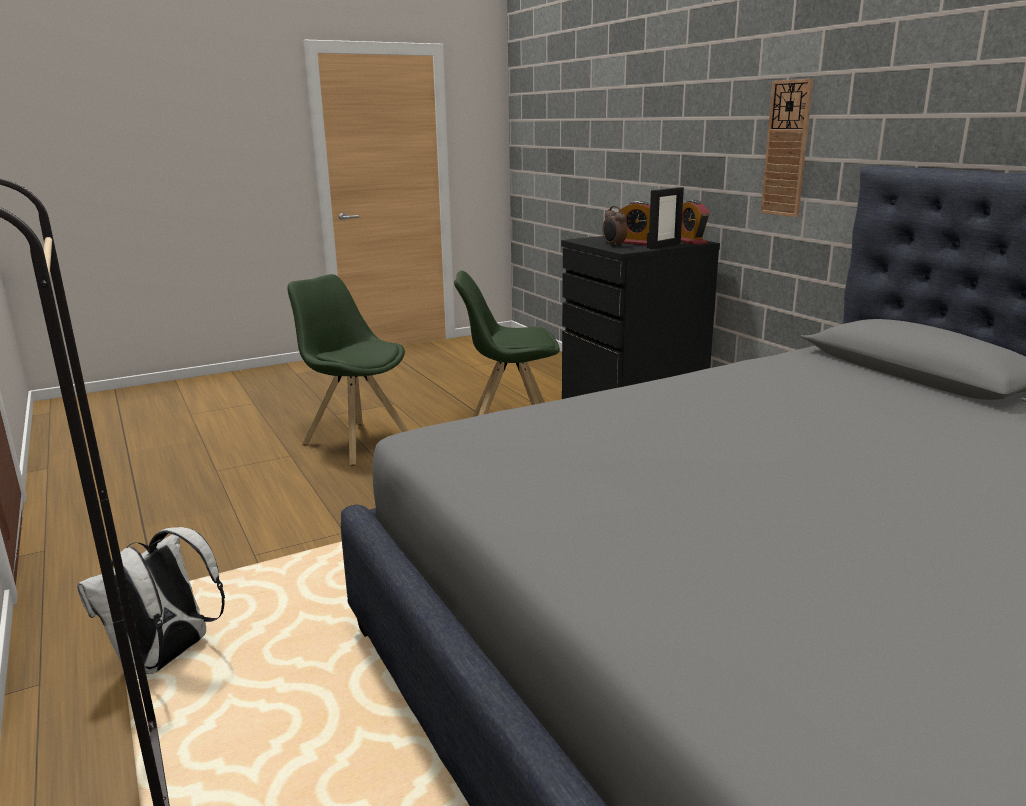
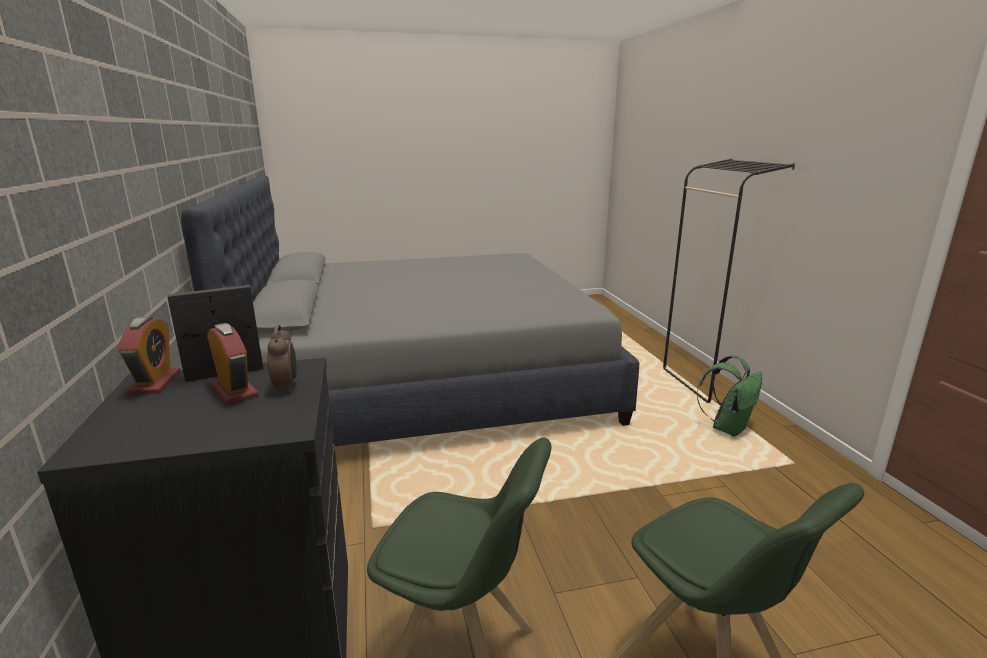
camera: 165 degrees left, 0 degrees up
(166, 658) = (727, 427): white backpack -> green backpack
(787, 149) = (122, 214): wall clock -> none

